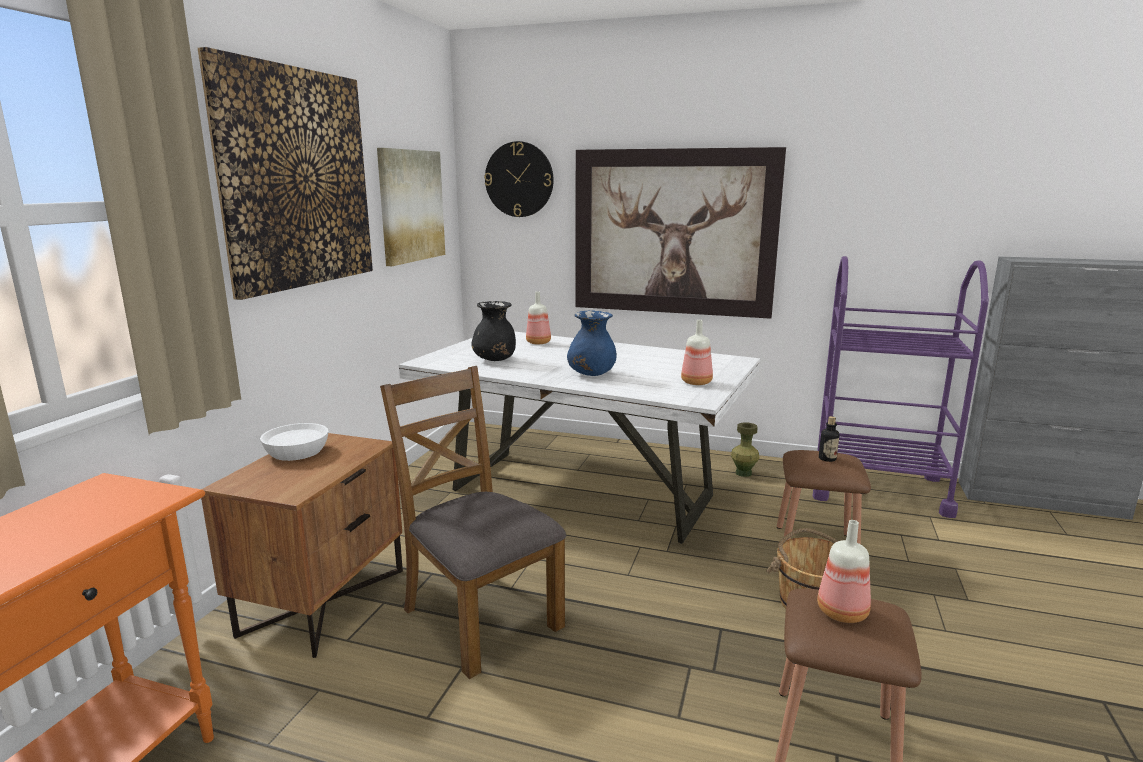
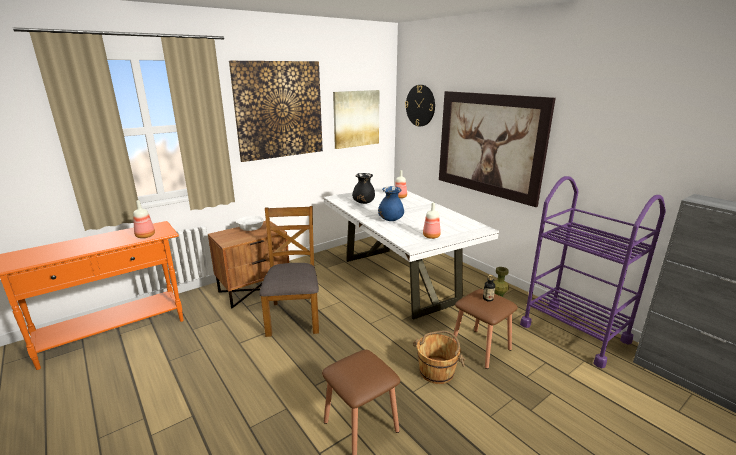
camera: 35 degrees right, 5 degrees up
(844, 613) = (359, 365): bottle -> bottle (145, 236)

